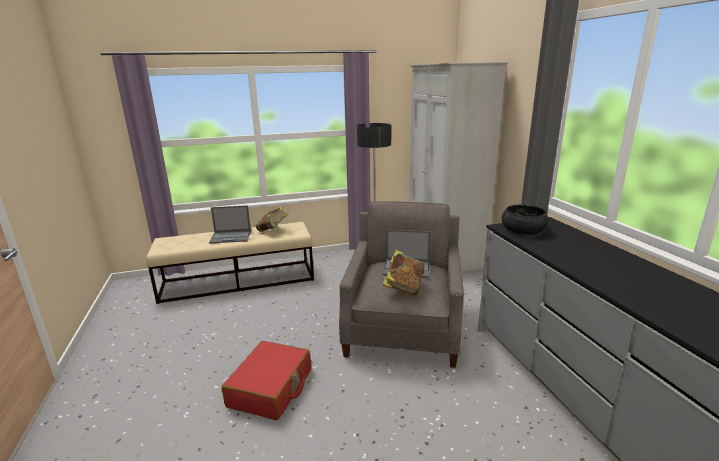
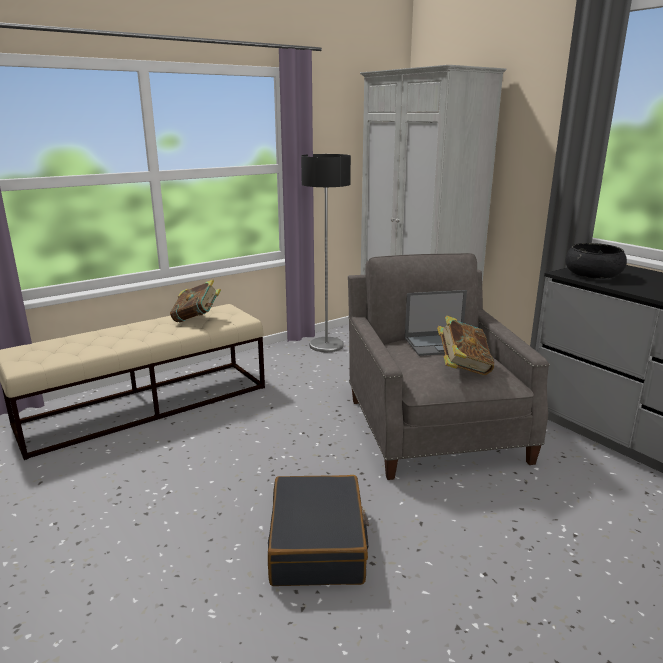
camera: 20 degrees left, 0 degrees up
(231, 237) = (136, 334): laptop -> none
(271, 388) = (318, 543): red suitcase -> black suitcase

